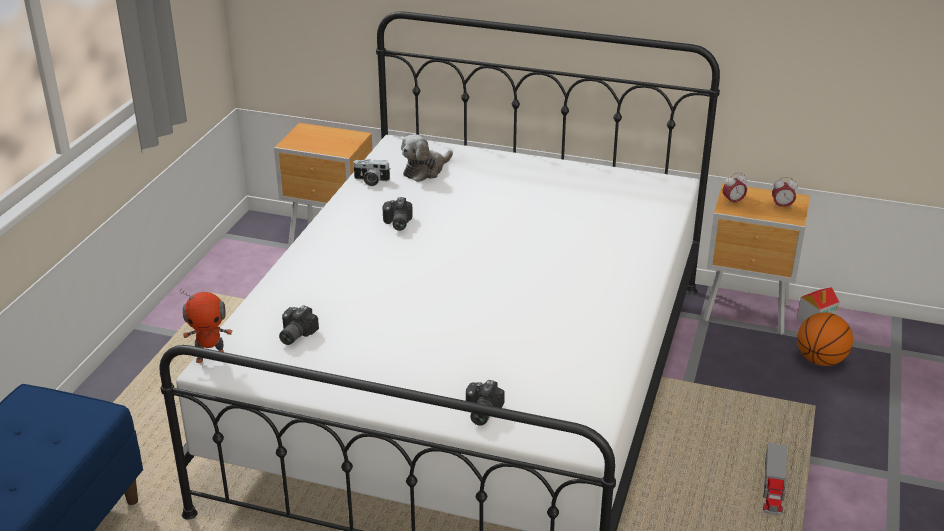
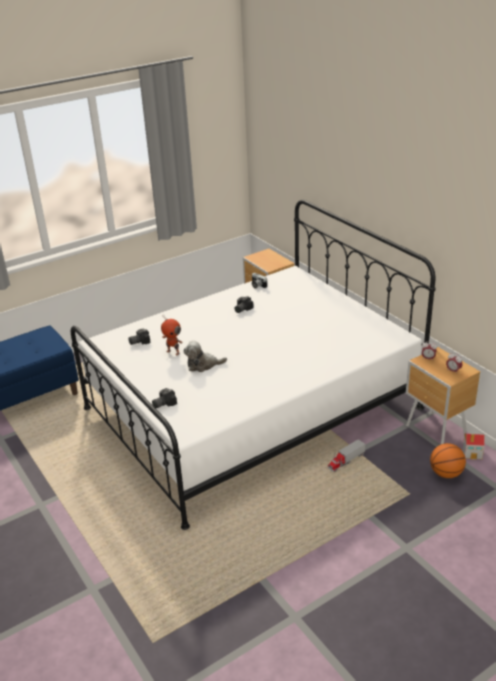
camera: 40 degrees right, 0 degrees up
(211, 358) = (99, 338): toy robot -> toy robot (173, 352)
(425, 170) = (288, 288): plush toy -> plush toy (203, 365)
(773, 488) = (333, 519): toy truck -> toy truck (346, 461)

